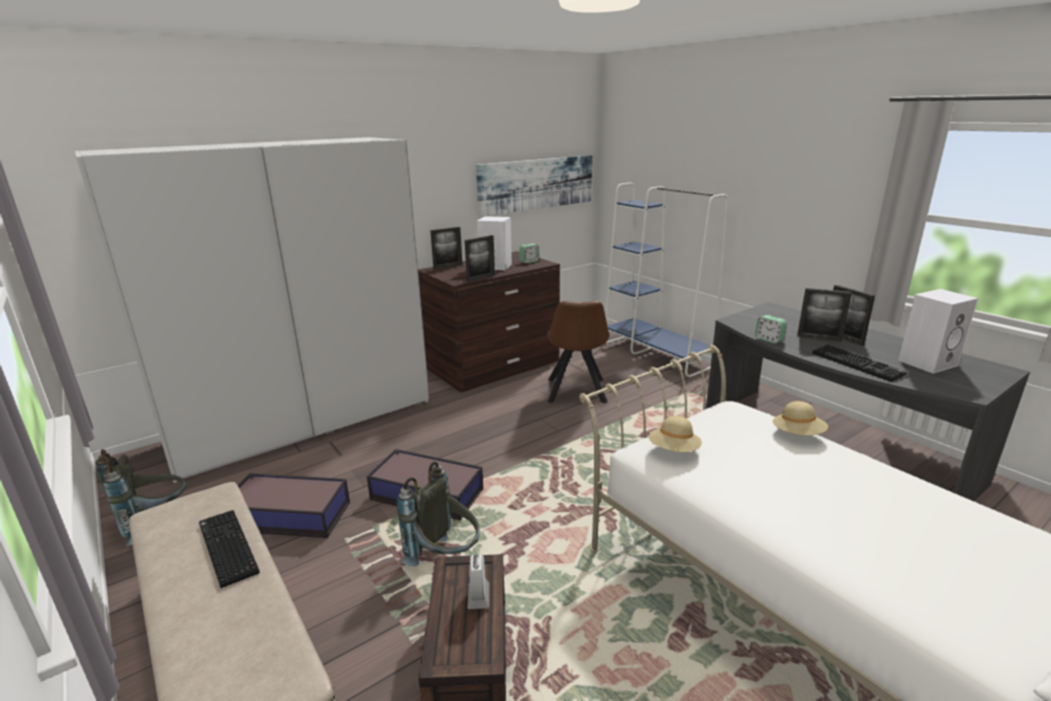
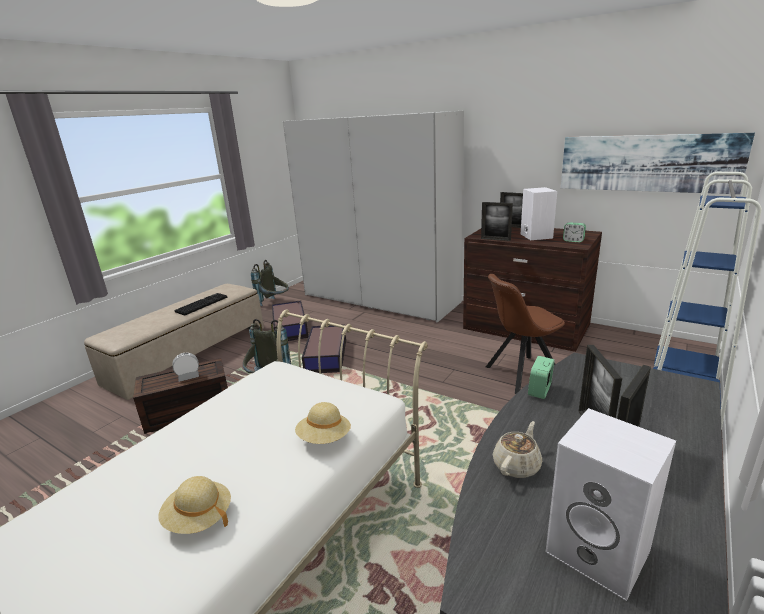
camera: 70 degrees right, 0 degrees up
(674, 450) = (274, 378): beige hat -> beige hat (198, 518)
(858, 364) = (517, 465): keyboard -> beige teapot

